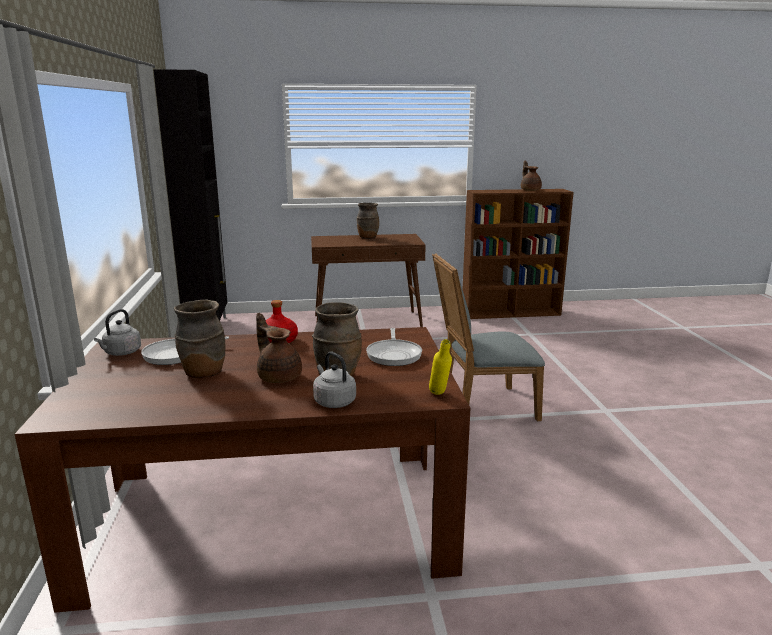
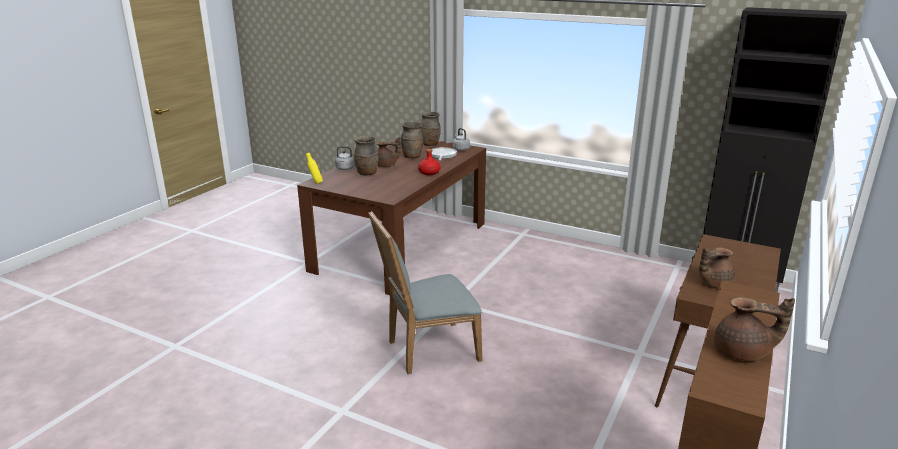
camera: 125 degrees right, 5 degrees up
(367, 237) = (749, 276): brown vase -> brown vase (430, 144)
(391, 241) = (713, 283): none -> brown teapot
(394, 355) = (369, 187): frying pan -> none
(483, 407) = (428, 350): grey chair -> grey chair turned 135 degrees counterclockwise

